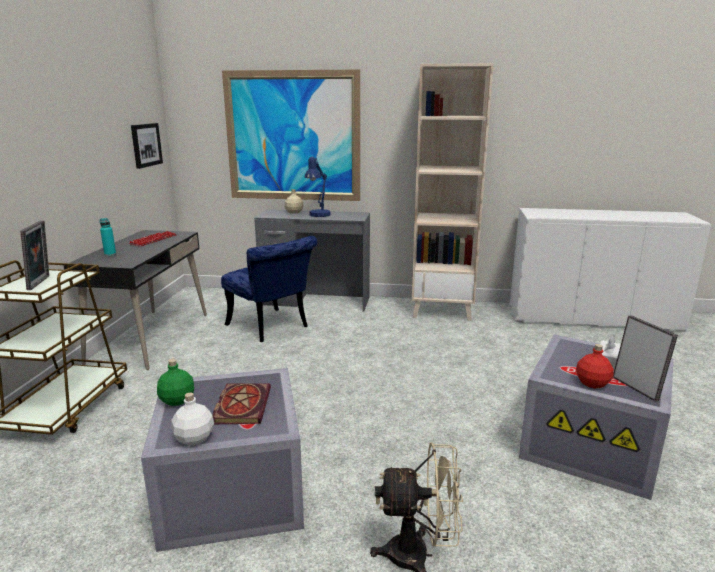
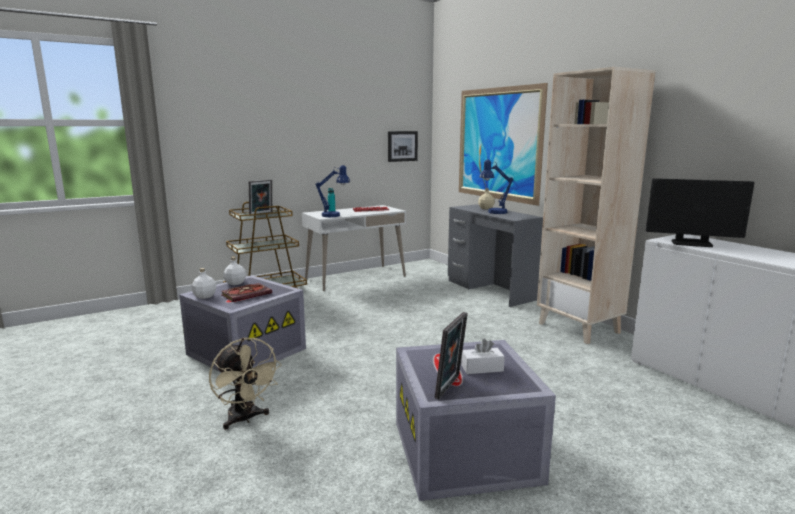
camera: 50 degrees right, 5 degrees down
(135, 258) = (334, 216): none -> blue table lamp
(150, 338) = (355, 278): black desk -> white desk
(178, 400) = (235, 283): green bottle -> white bottle
(271, 328) = (425, 295): blue chair -> none
(553, 215) = (691, 243): none -> monitor
(593, 383) = (427, 369): red bottle -> none

